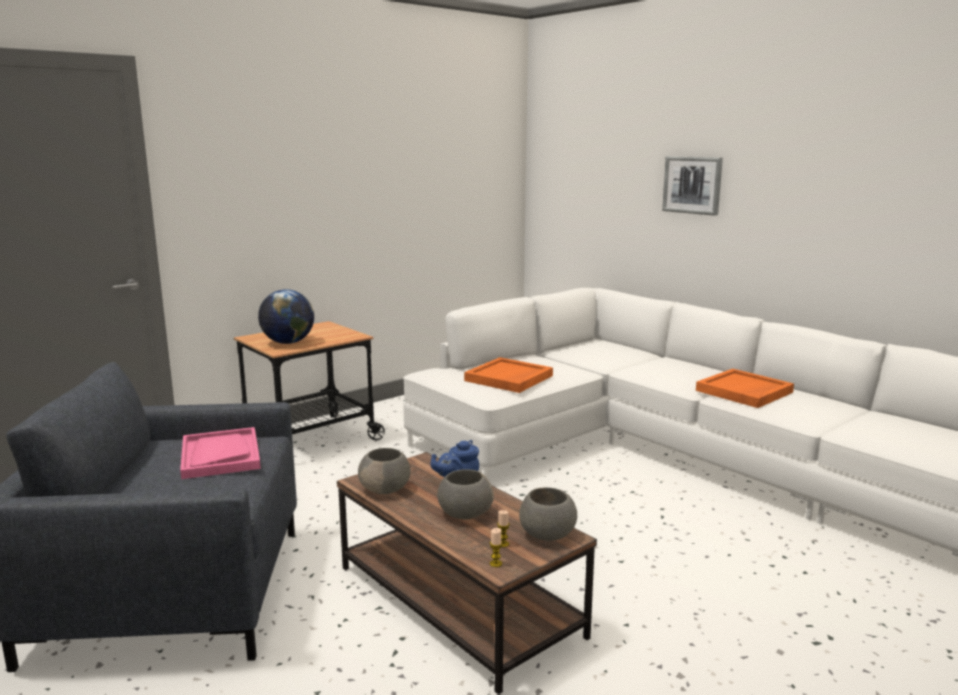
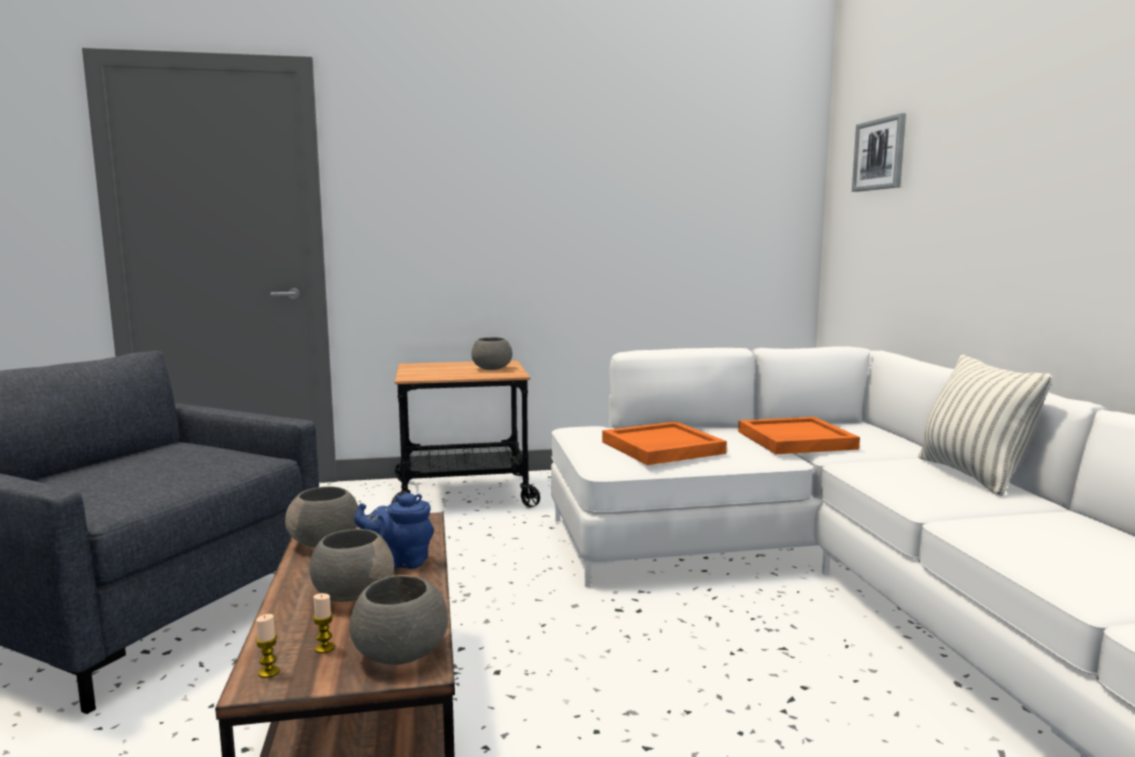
camera: 30 degrees right, 5 degrees down
(220, 455) = (187, 463): pink tray -> none
(288, 342) = (434, 372): globe -> none
(327, 332) = (491, 369): none -> grey bowl
(692, 185) = (1016, 187): picture -> picture (879, 154)
(693, 367) = (972, 475): none -> pillow
(744, 392) = (1018, 523): orange tray -> orange tray (795, 440)

